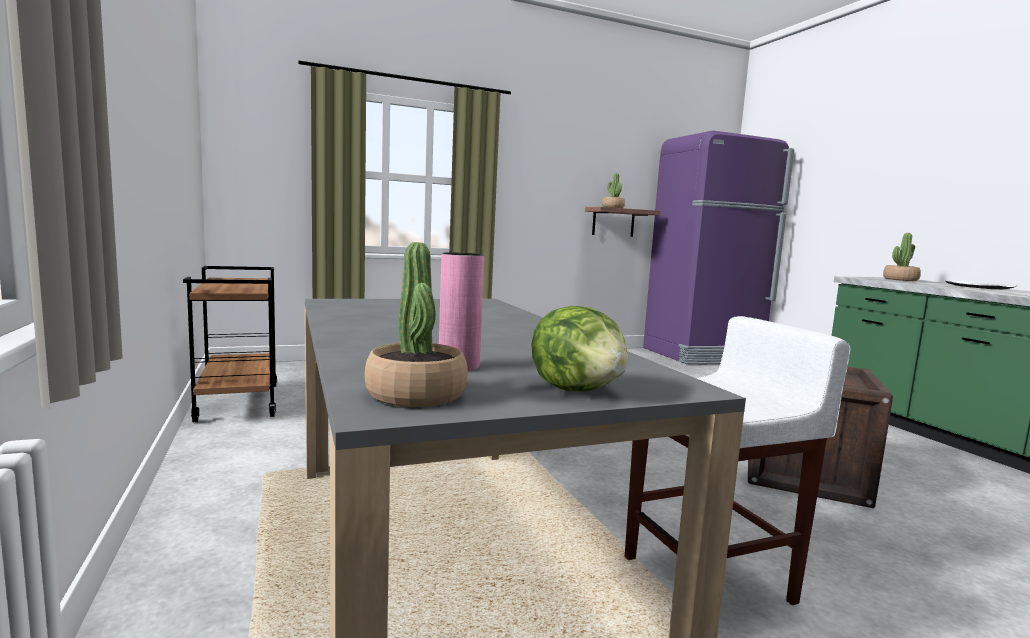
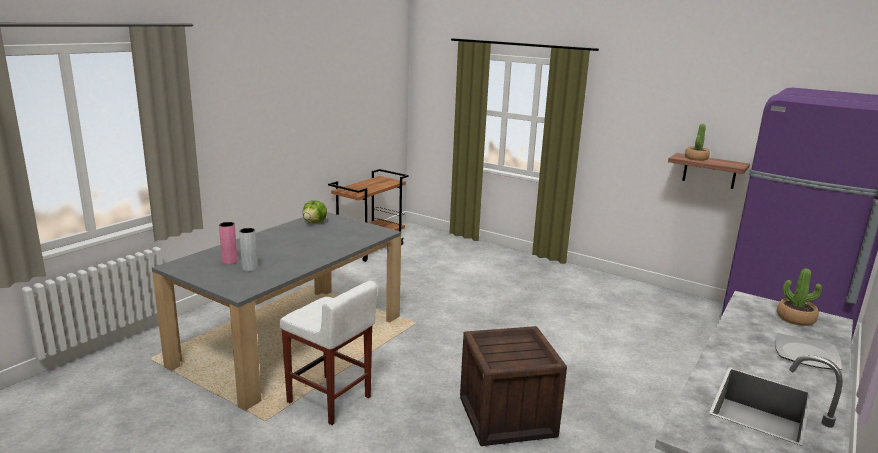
camera: 55 degrees right, 10 degrees up
(416, 394) = (189, 265): potted plant -> none
(532, 362) = (249, 268): none -> grey vase
(578, 389) = (218, 280): lettuce -> lettuce (315, 222)

